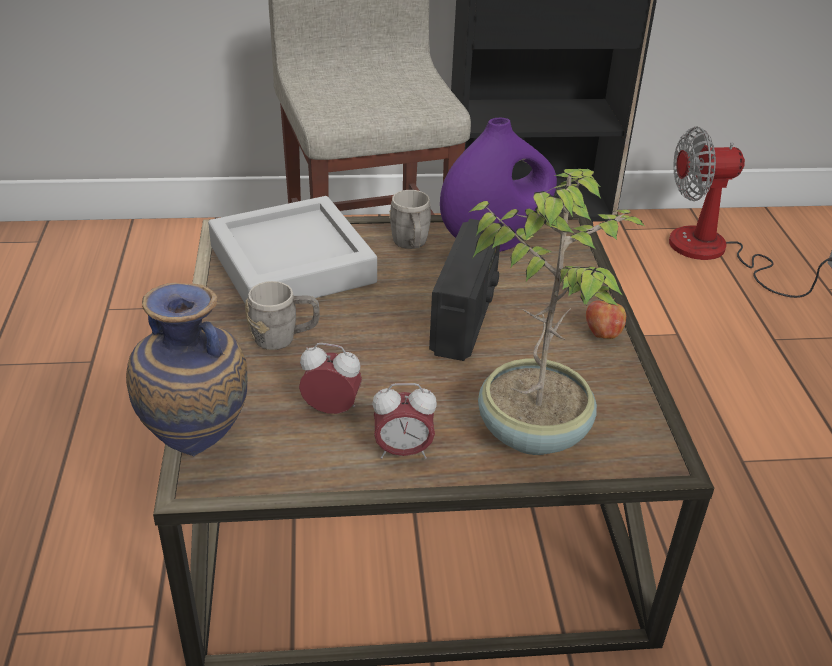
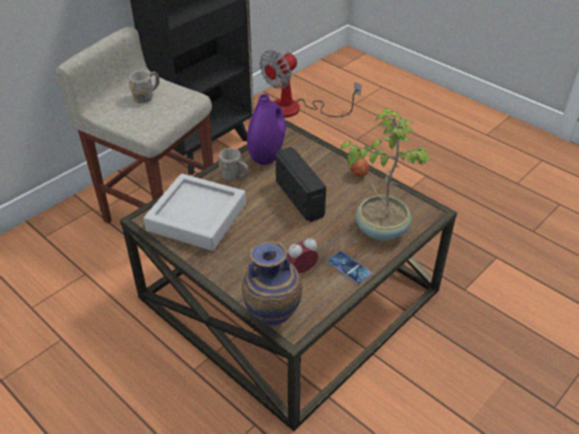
camera: 40 degrees left, 5 degrees up
(284, 338) = (241, 253): grey mug -> grey mug (147, 96)
(403, 451) = (349, 267): alarm clock -> phone

